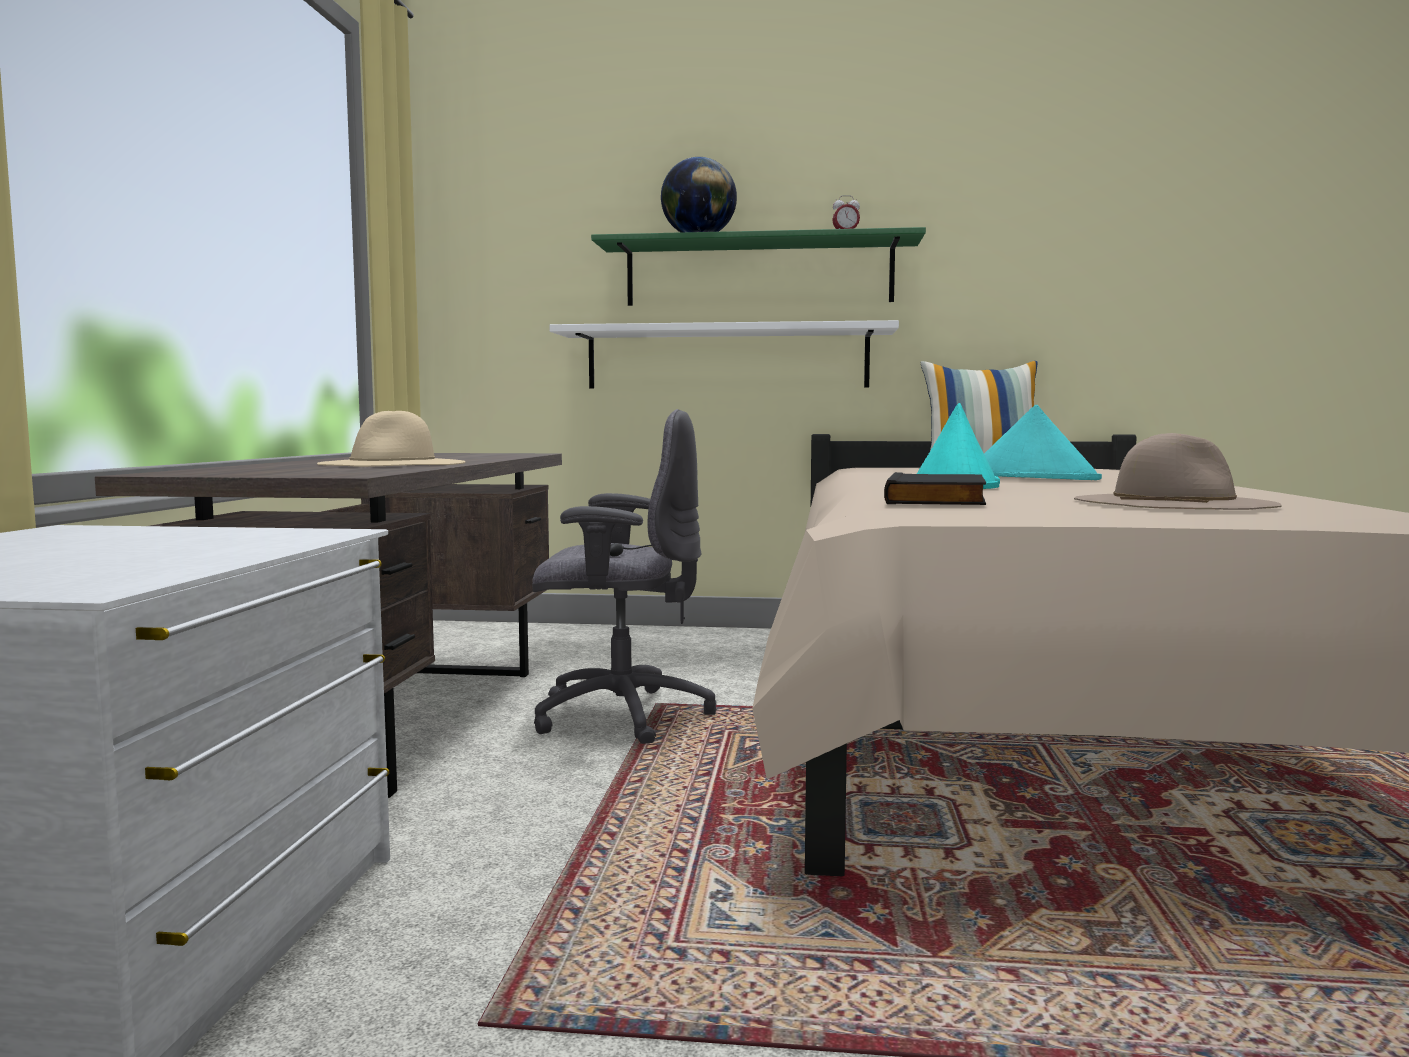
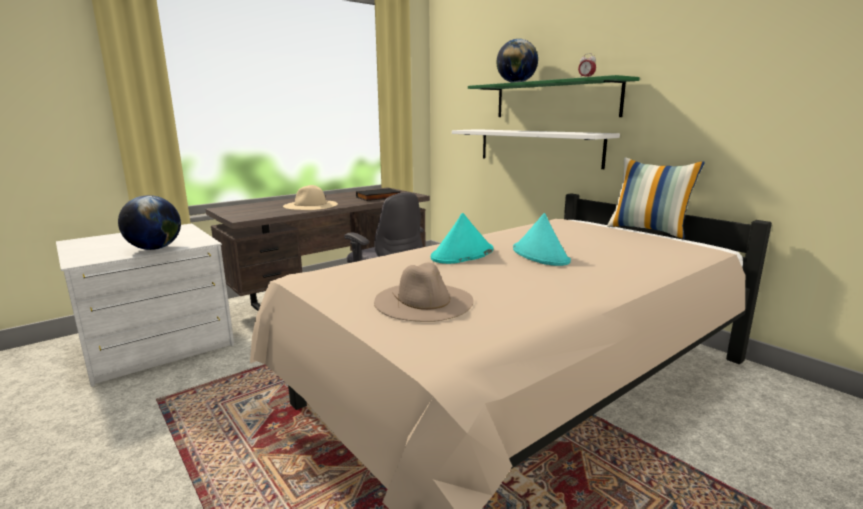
camera: 45 degrees right, 10 degrees up
(236, 549) = (155, 248): none -> globe
(939, 499) = (370, 269): black book -> black book (378, 197)

